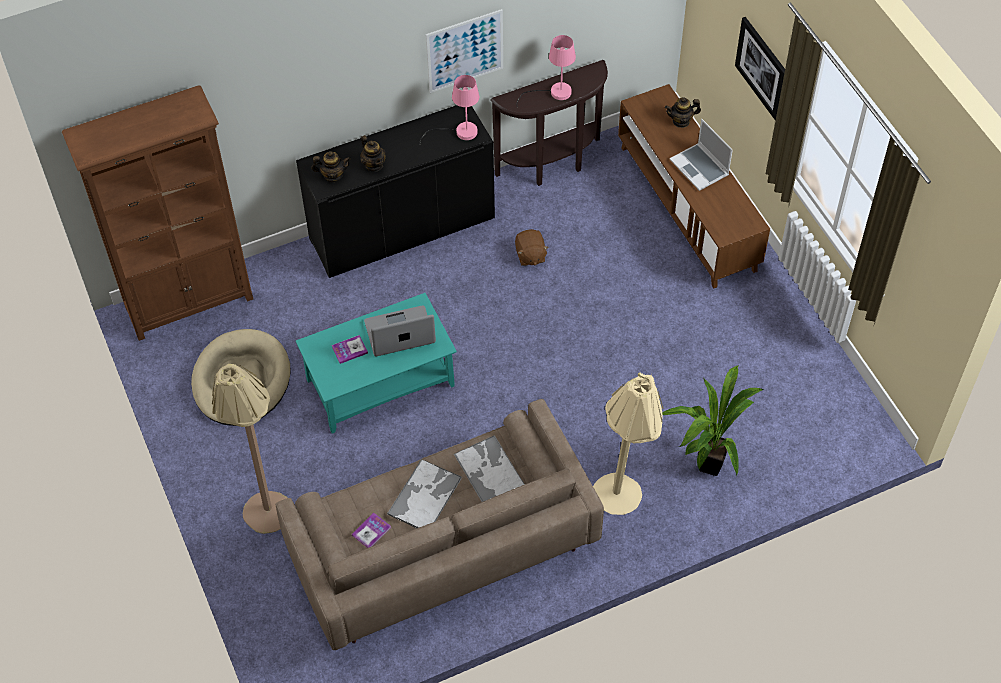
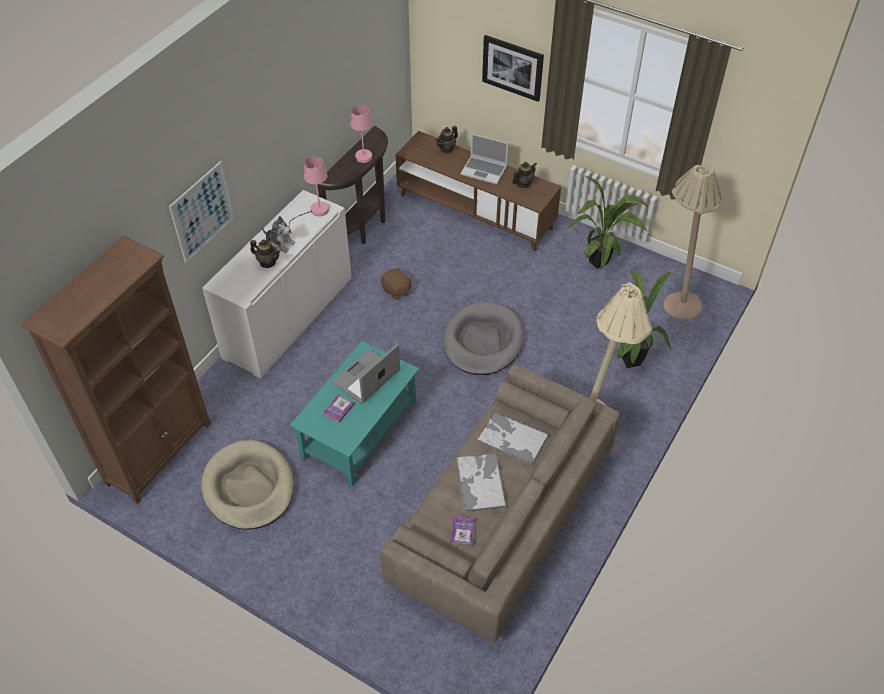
camera: 35 degrees left, 5 degrees down
(267, 502) = (342, 565): beige floor lamp -> beige floor lamp (675, 301)
(333, 175) = (241, 284): teapot -> teapot (523, 183)
(400, 150) = (280, 243): none -> plush toy
(402, 228) = (288, 318): black cabinet -> white cabinet
(465, 51) = (294, 143): picture -> picture (202, 212)
(573, 358) = (482, 341): none -> grey dog bed
(773, 342) = (600, 265): none -> potted plant

